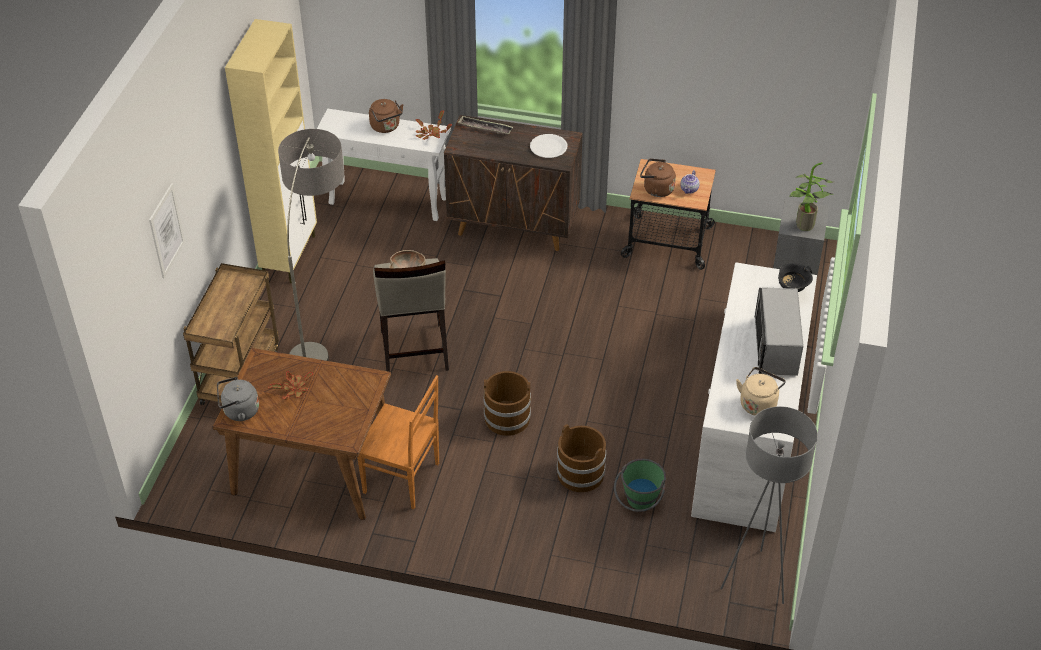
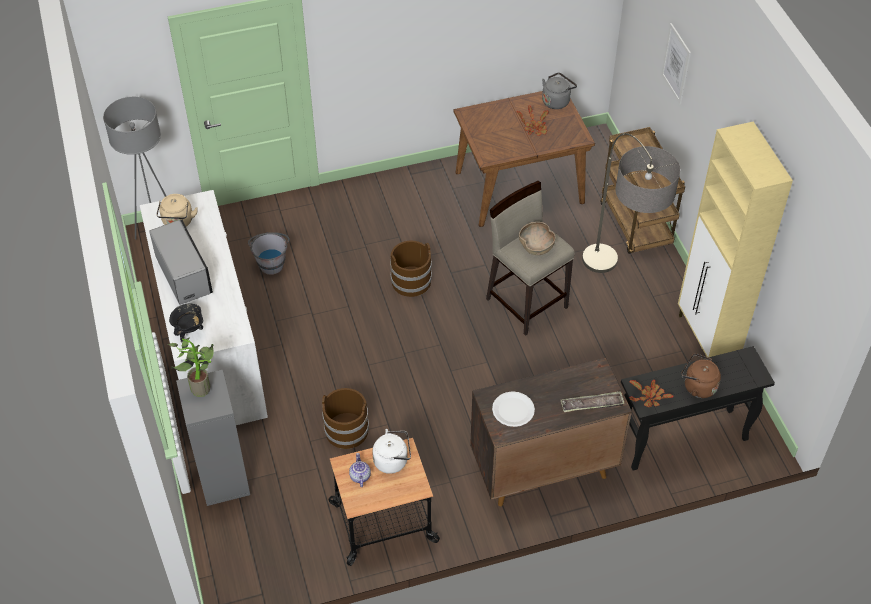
camera: 150 degrees right, 5 degrees up
(389, 201) = (681, 440): white console table -> black console table
(403, 479) = (451, 207): brown chair -> none
(580, 473) = (328, 264): brown bucket -> brown bucket (347, 430)
(639, 503) = (271, 262): green bucket -> grey bucket
(656, 189) = (393, 460): brown kettle -> white kettle

